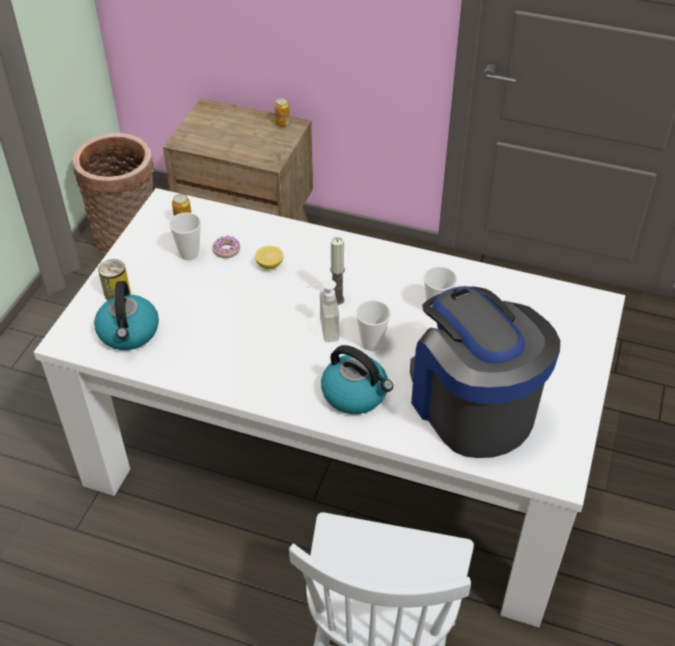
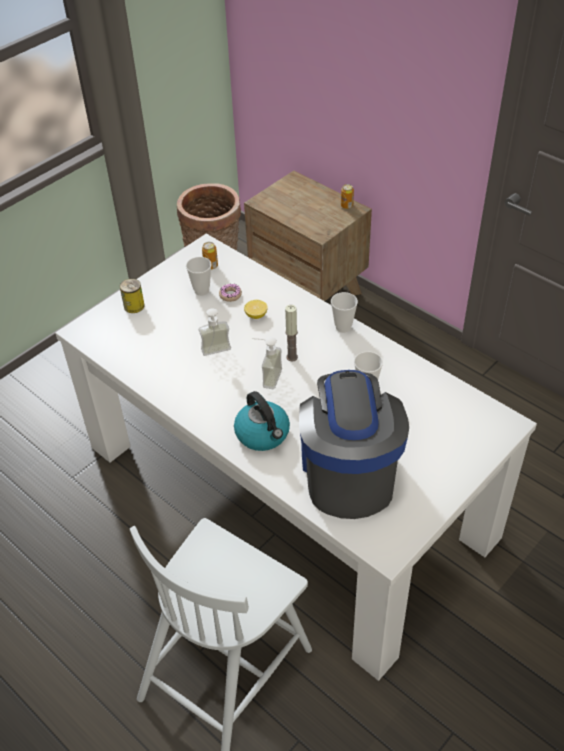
camera: 25 degrees right, 0 degrees up
(129, 333) = (126, 338): kettle -> none
(250, 319) = (217, 353): none -> soap dispenser
(372, 343) = (298, 399): cup -> cup (343, 327)

